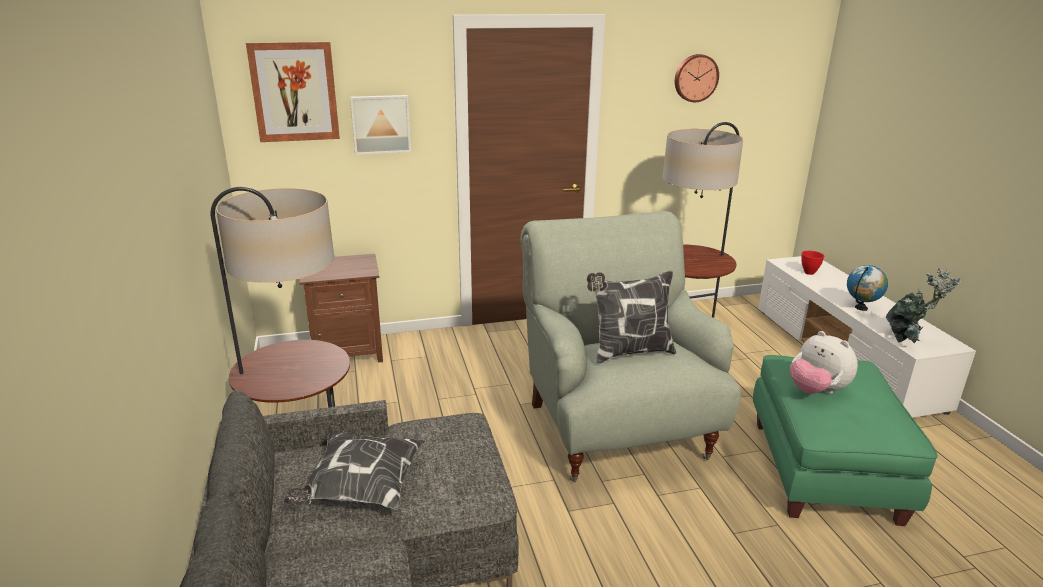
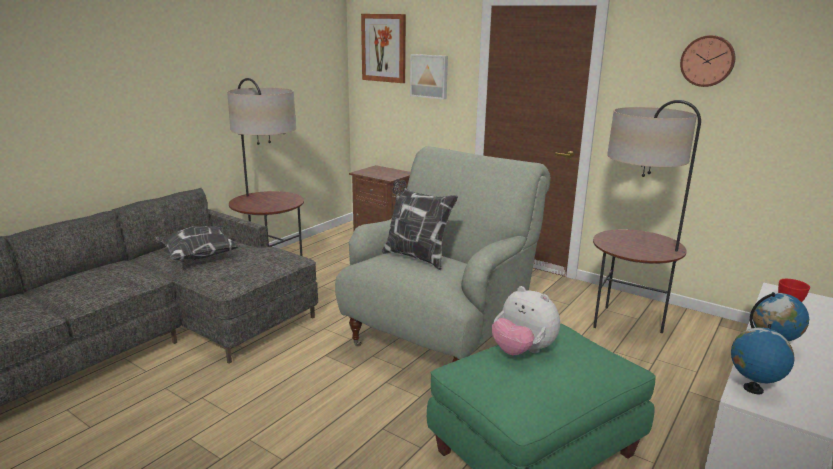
camera: 50 degrees right, 5 degrees down
(816, 391) = (522, 351): plush toy -> plush toy turned 60 degrees counterclockwise
(908, 341) = (752, 389): potted plant -> globe

